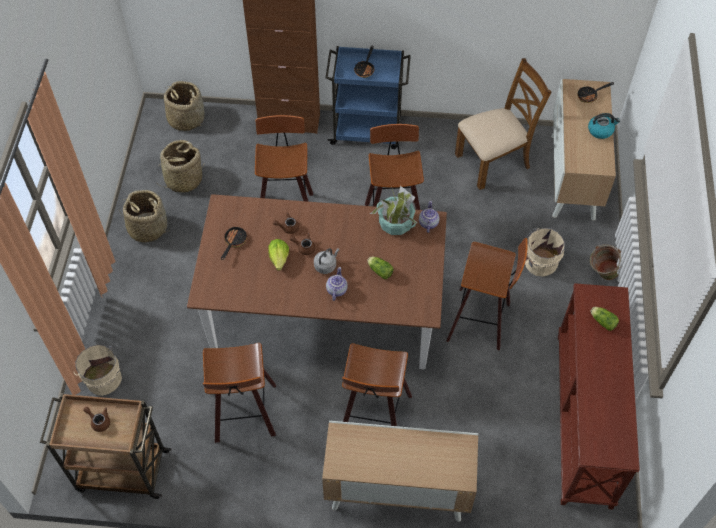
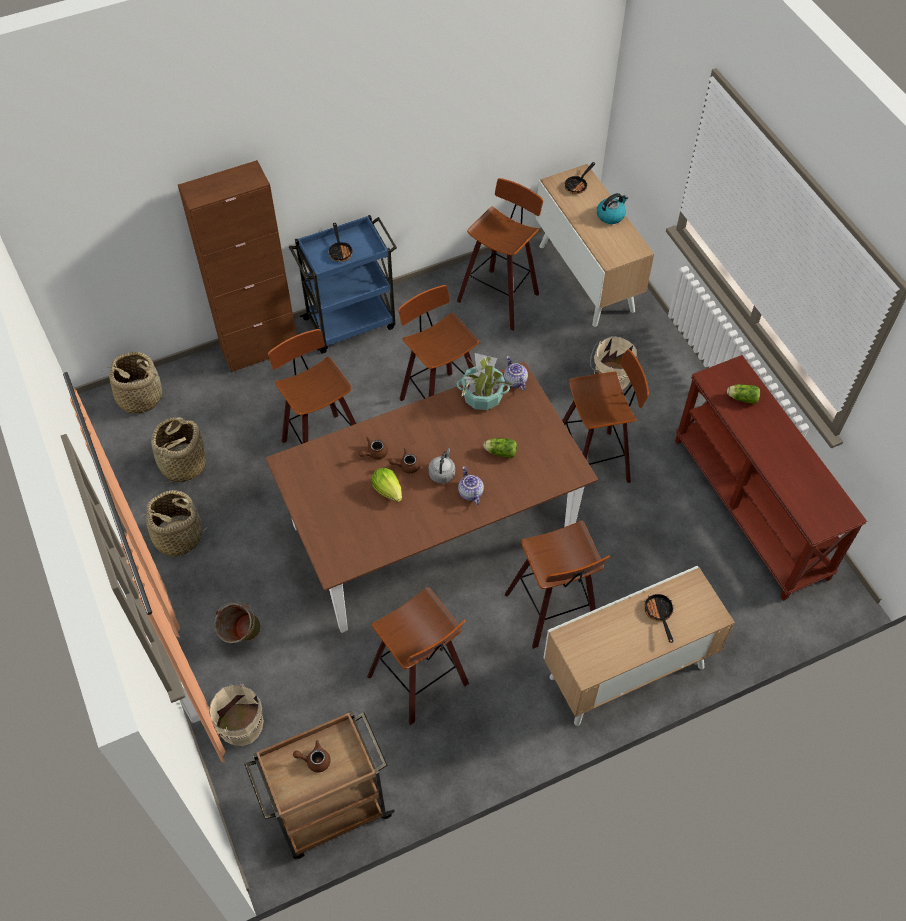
camera: 30 degrees left, 0 degrees up
(234, 242) = (327, 496): frying pan -> frying pan (659, 614)
(493, 161) = (500, 297): brown chair -> stool
(601, 275) = (675, 362): green bucket -> green bucket (241, 637)

